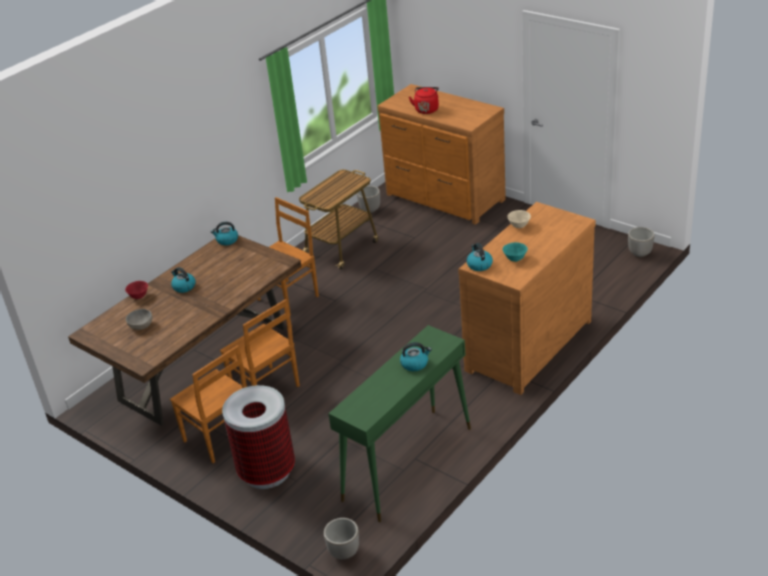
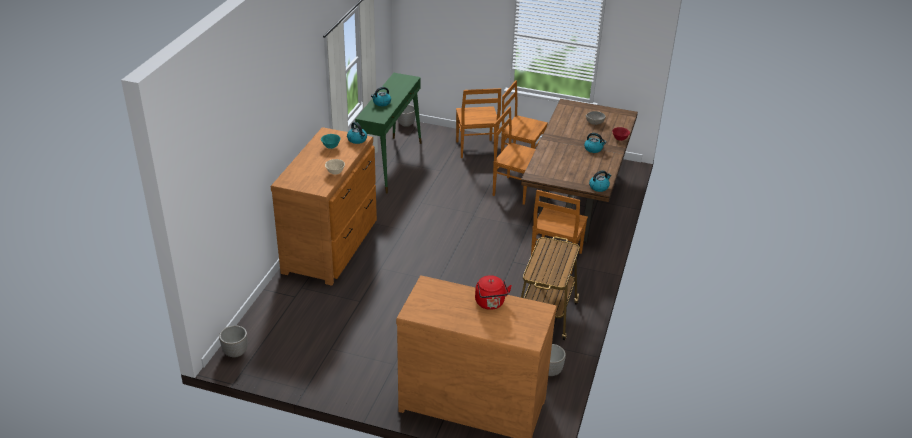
camera: 155 degrees right, 0 degrees up
(267, 471) = (476, 149): trash can -> brown chair

